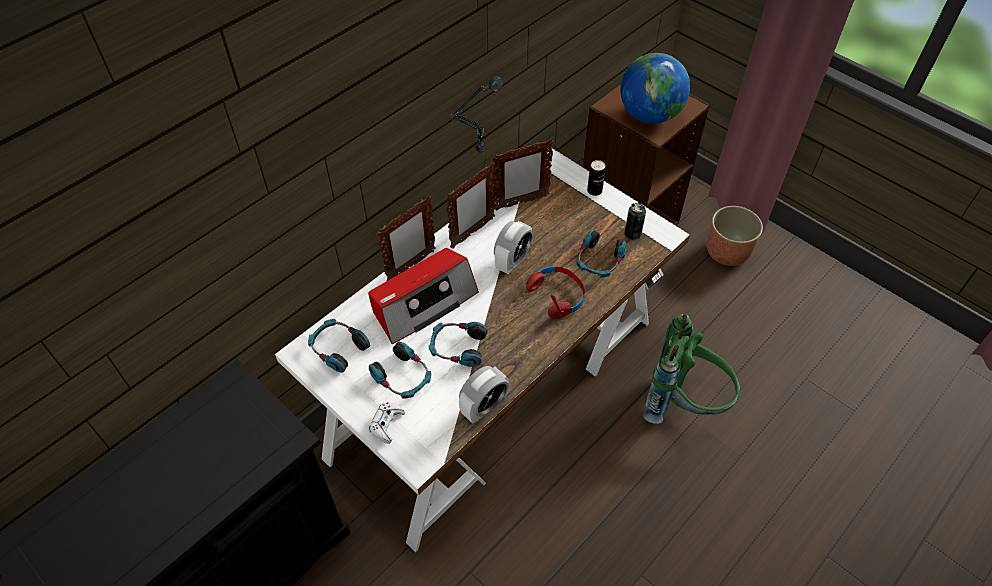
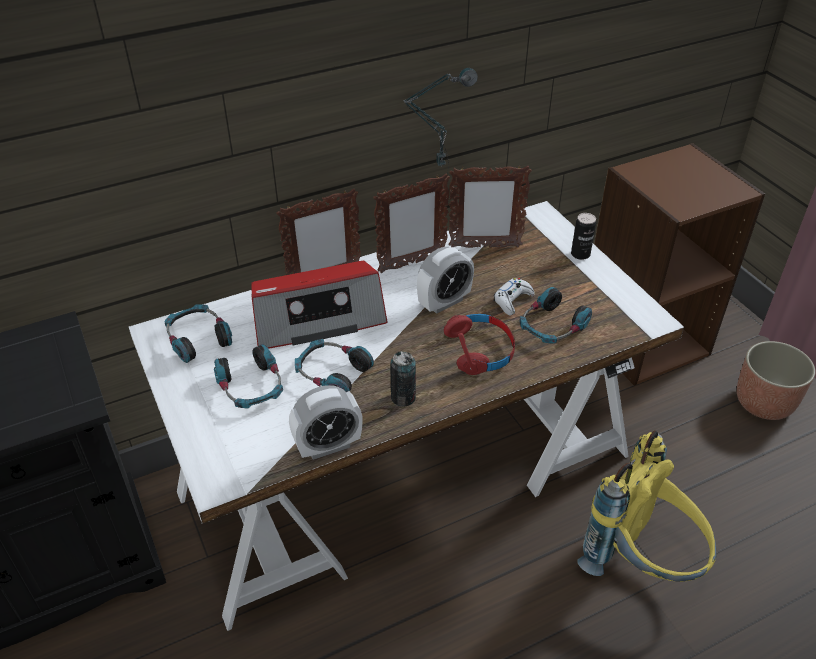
camera: 20 degrees right, 10 degrees down
(387, 424) = (205, 431): white game controller -> white game controller (512, 300)
(632, 233) = (608, 308): can -> can (403, 398)
(649, 115) = (680, 189): globe -> none
(685, 402) = (642, 563): green backpack -> yellow backpack

